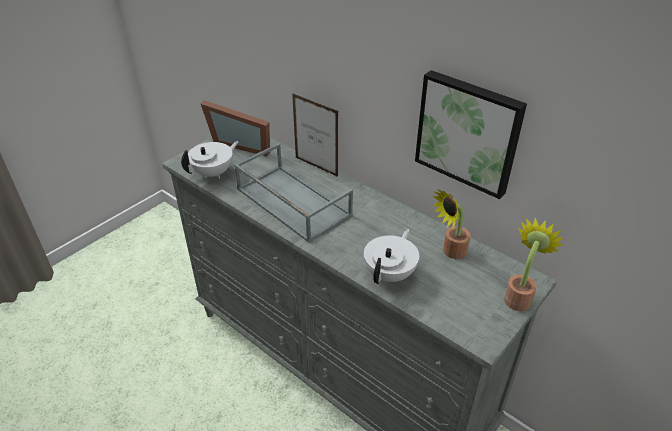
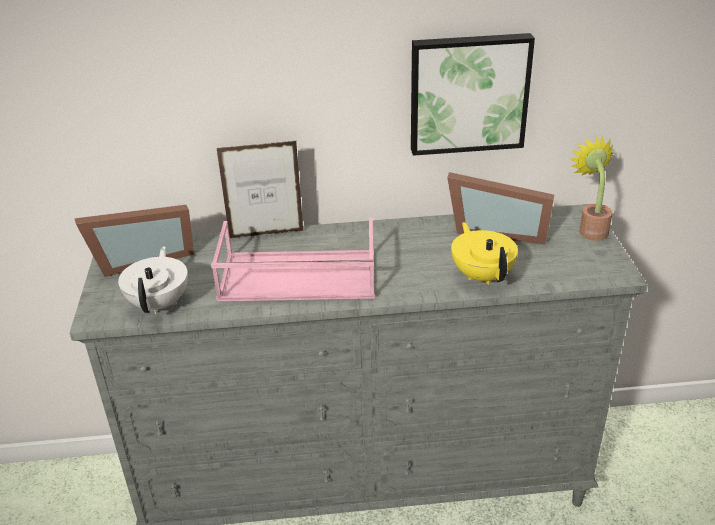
camera: 45 degrees left, 5 degrees down
(291, 202) = (296, 277): grey tray -> pink tray
(390, 274) = (482, 275): white teapot -> yellow teapot
(450, 252) = (497, 230): potted plant -> picture frame

